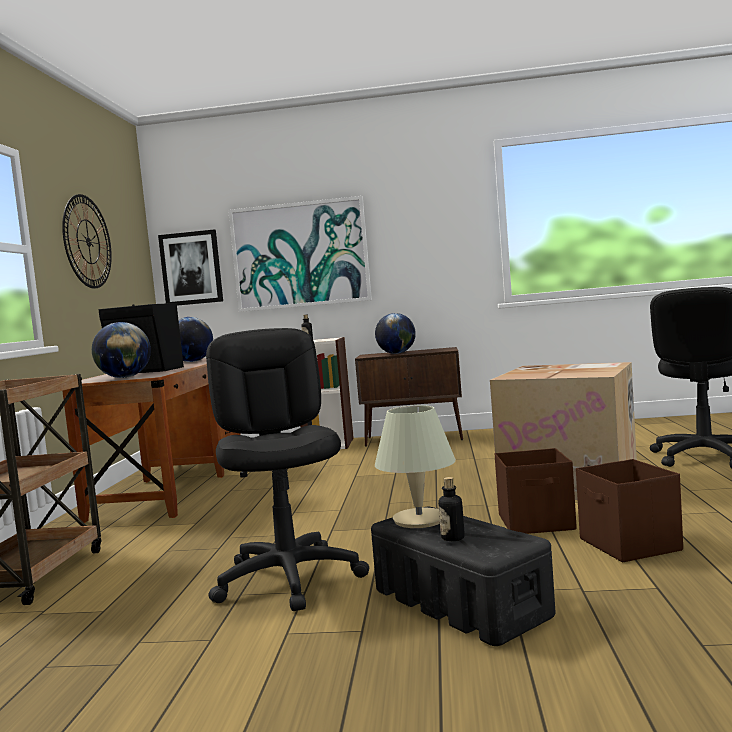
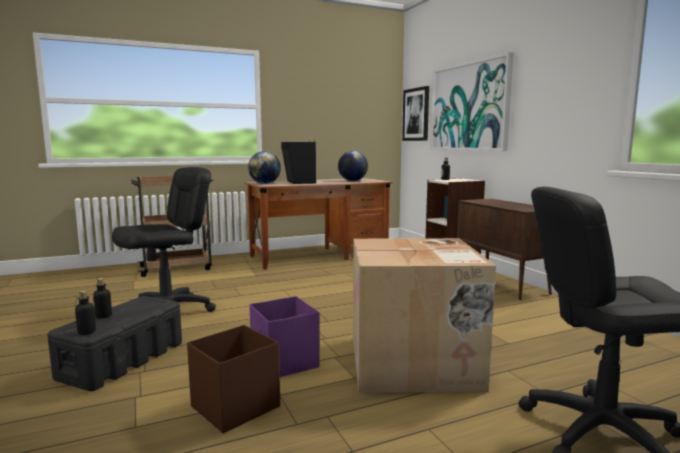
camera: 60 degrees right, 5 degrees up
(88, 242) = (321, 99): wall clock -> none
(396, 353) = (495, 203): globe -> none
(419, 519) = (146, 303): beige table lamp -> none
(516, 541) = (87, 332): none -> bottle
(537, 522) = (284, 363): brown storage box -> purple storage box

